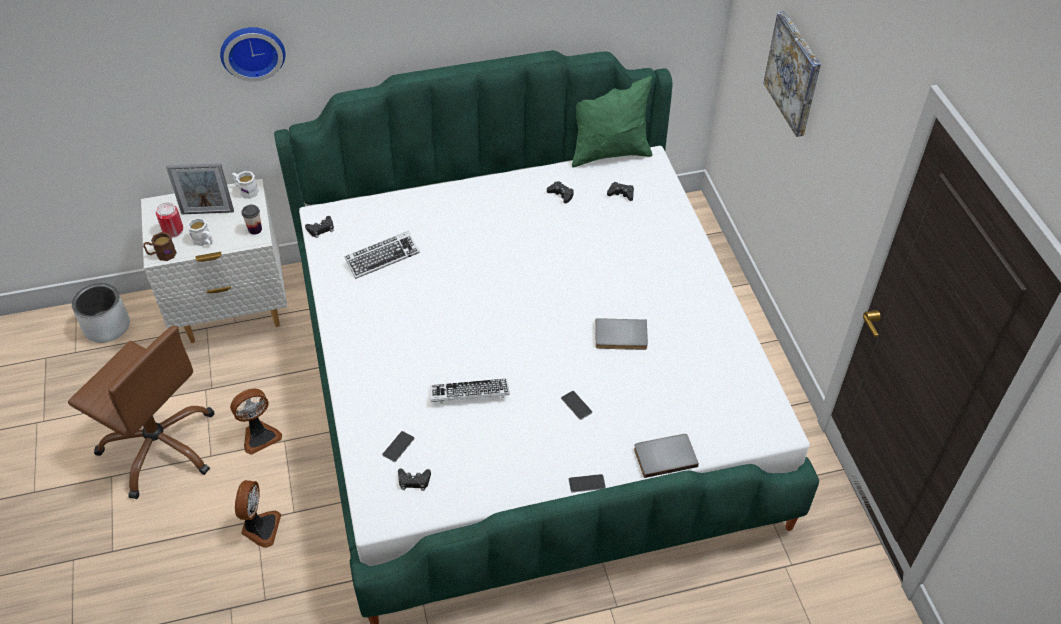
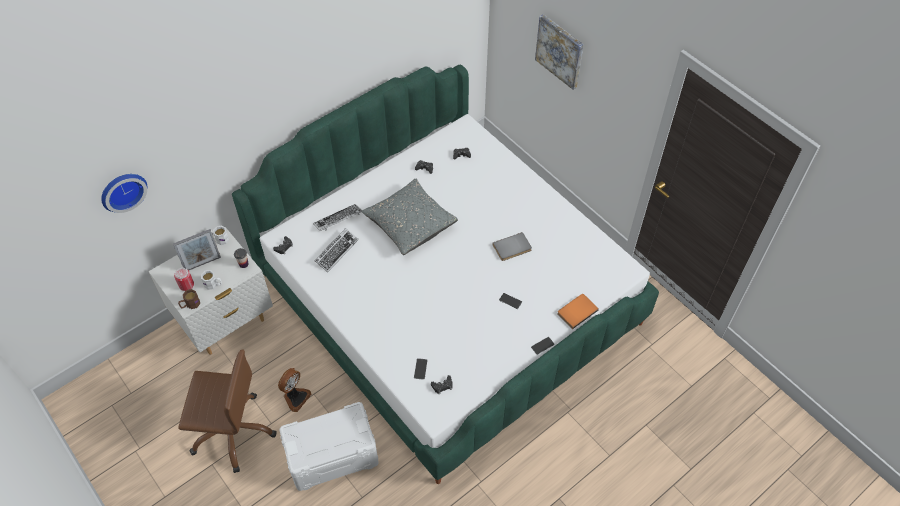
camera: 25 degrees left, 5 degrees up
(107, 326) = (142, 366): grey planter -> none
(252, 51) = (210, 146): wall clock -> wall clock (122, 190)
(260, 528) = (332, 455): fan -> white storage box
(469, 394) = (444, 319): keyboard -> keyboard (338, 220)
(499, 257) = (410, 224): none -> grey pillow
(609, 153) = (438, 129): green pillow -> none
(664, 455) = (576, 311): grey book -> orange book

